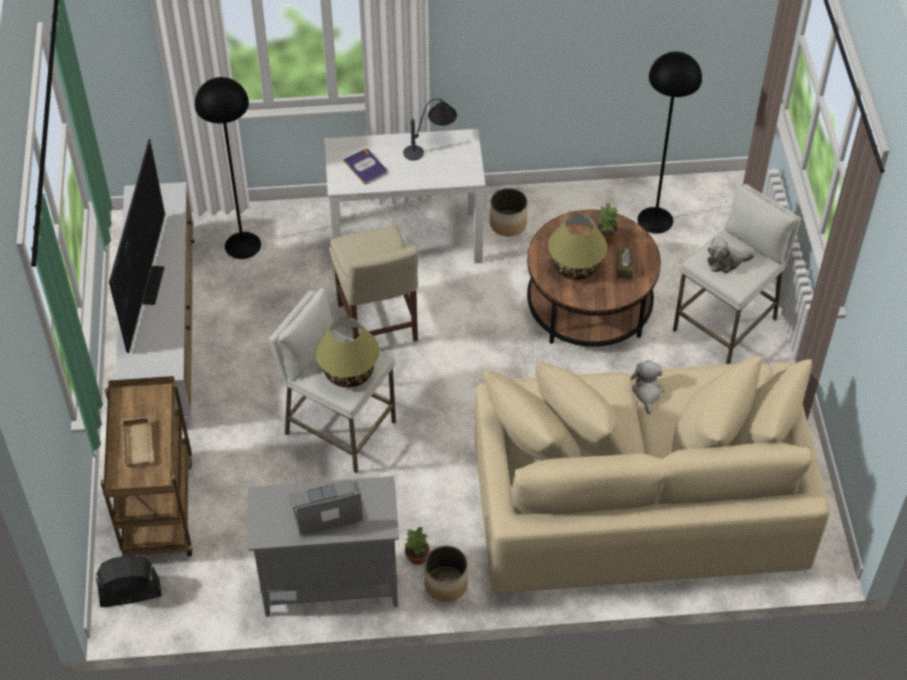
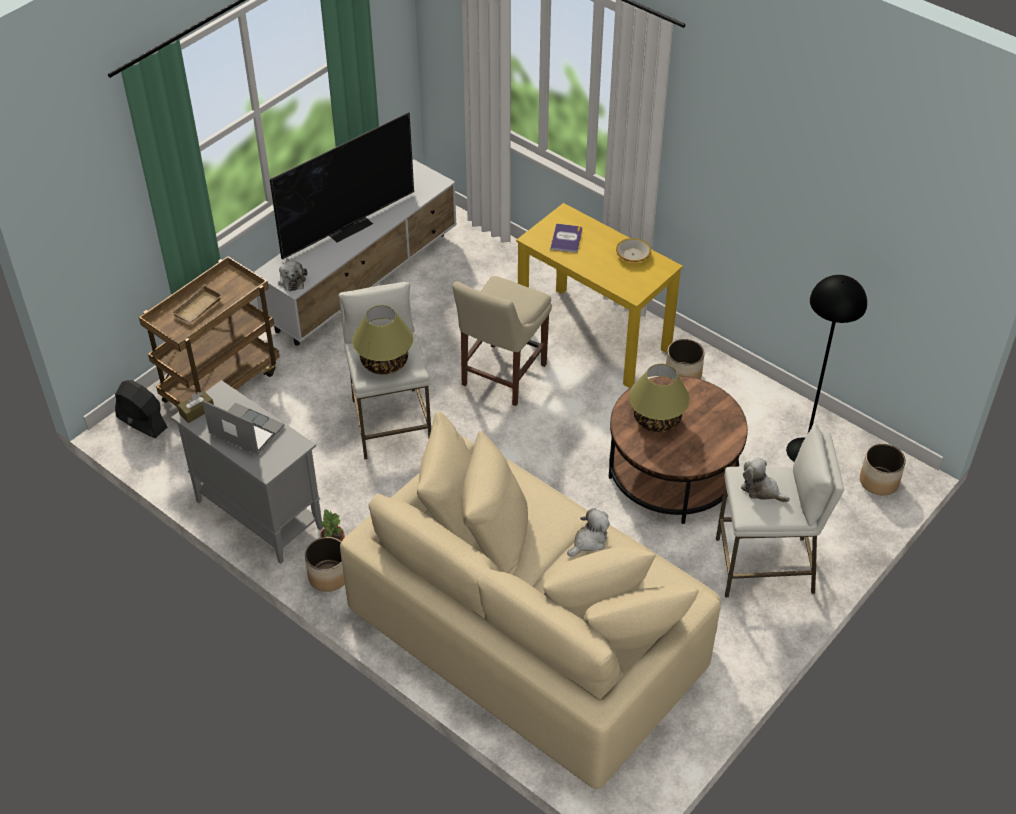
camera: 45 degrees right, 5 degrees down
(159, 364) = (292, 280): none -> plush toy
(242, 245) = (478, 264): black floor lamp -> none
(407, 240) = (594, 336): white desk -> yellow desk
(431, 145) = (633, 255): table lamp -> bowl
(606, 238) = (707, 417): potted plant -> none
(624, 267) = (694, 446): brown tissue box -> brown tissue box (197, 411)
(724, 206) = (878, 481): none -> planter

